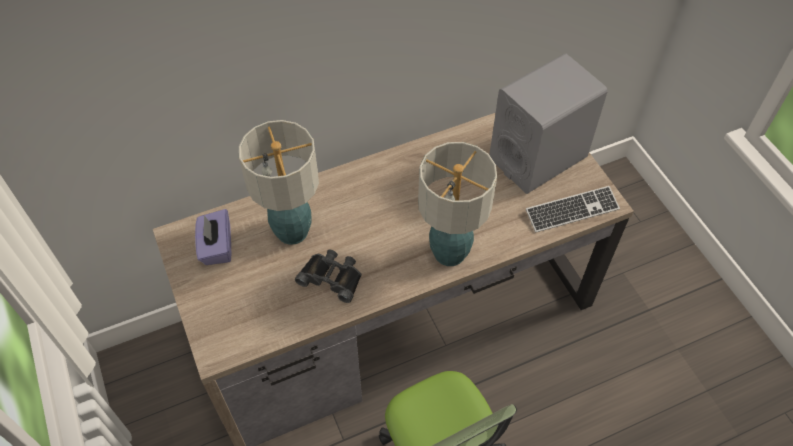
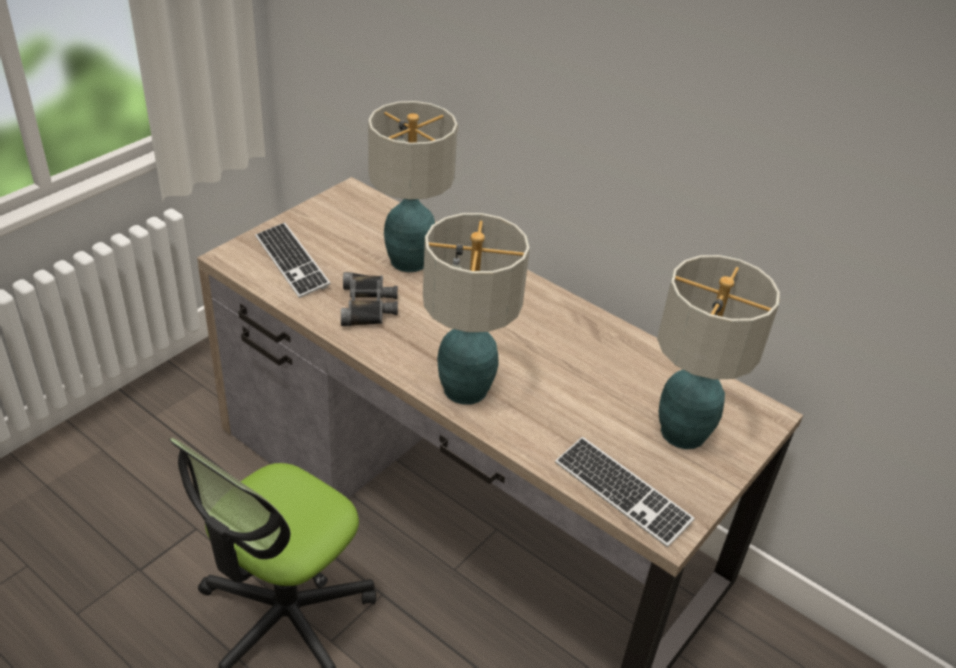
camera: 60 degrees right, 15 degrees down
(217, 247) = (355, 219): purple tissue box -> none
(248, 311) = (291, 262): none -> keyboard
(538, 157) = (683, 433): grey speaker -> table lamp

